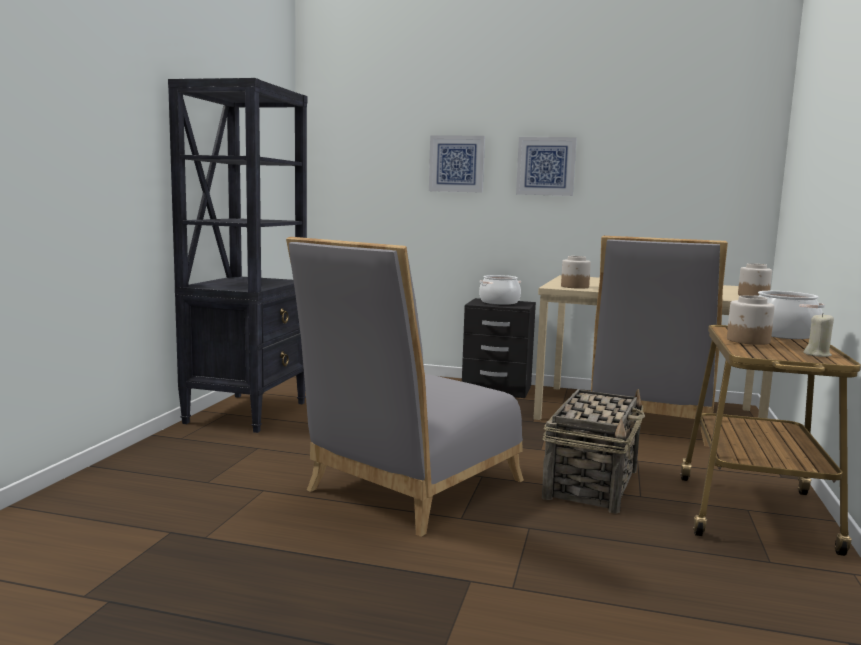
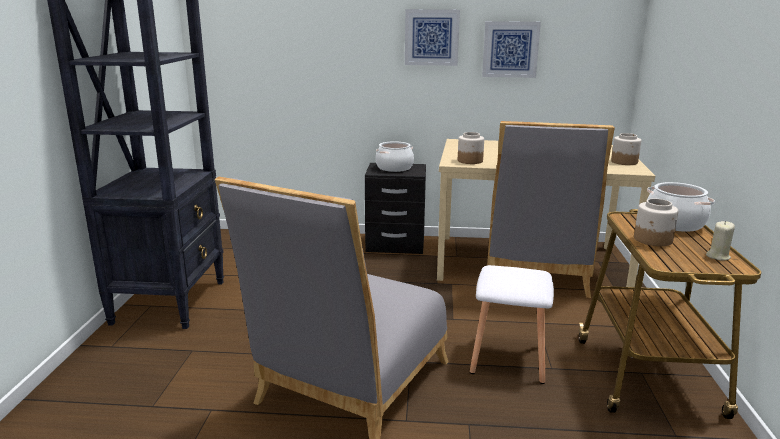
camera: 10 degrees left, 10 degrees up
(456, 164) = (346, 35): picture -> picture (510, 49)
(592, 483) = (507, 358): basket -> white stool

